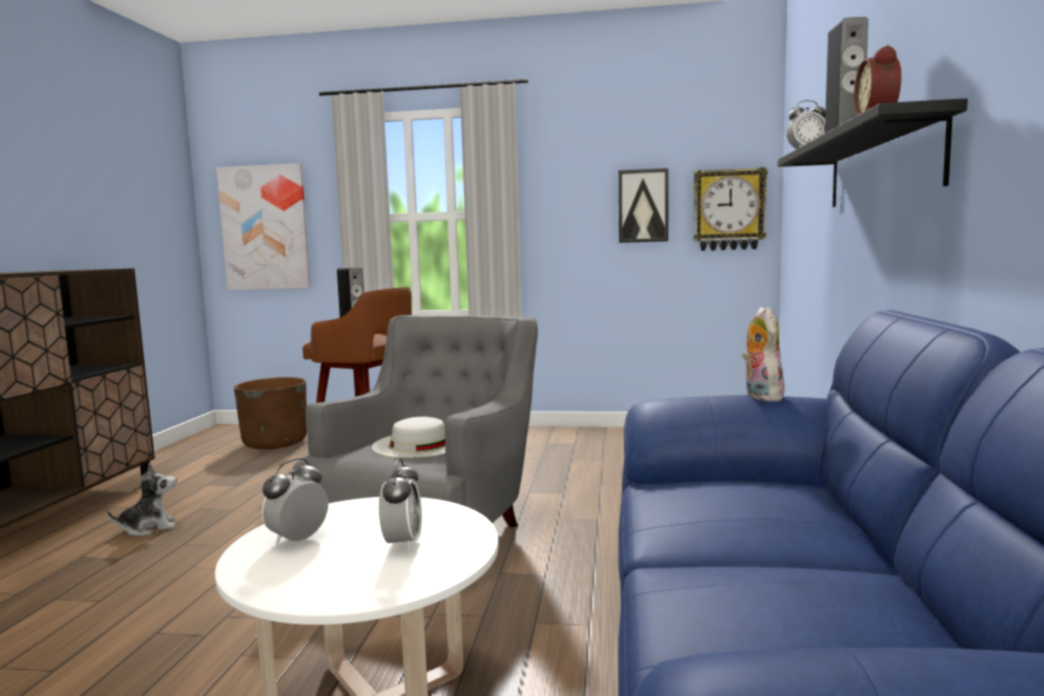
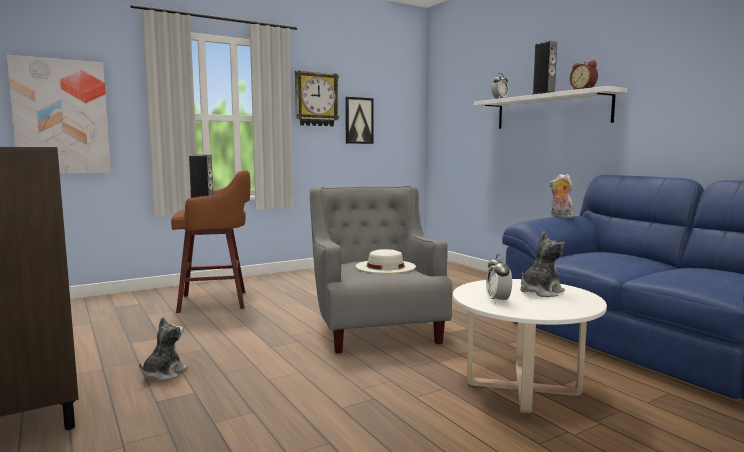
camera: 40 degrees left, 0 degrees up
(275, 443) = (111, 309): brown planter -> none
(402, 543) = (540, 292): alarm clock -> plush toy
(728, 210) = (402, 126): wall clock -> wall clock (316, 99)
(880, 166) = (551, 111): black shelf -> white shelf

